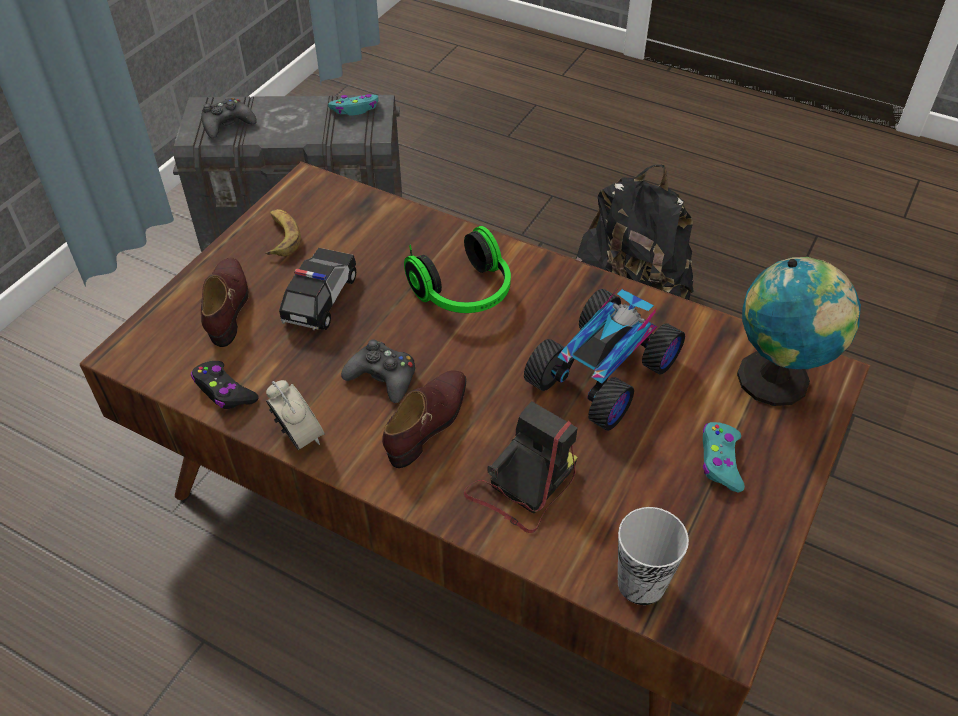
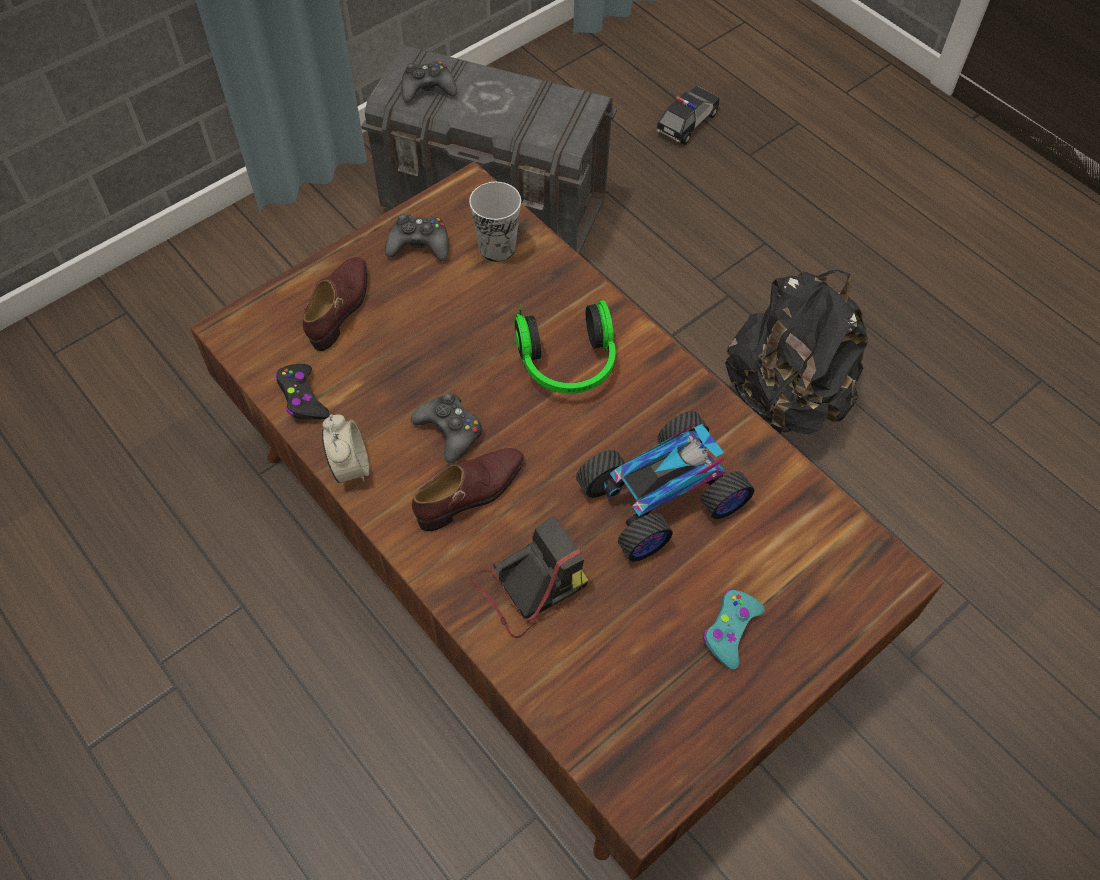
camera: 20 degrees right, 10 degrees up
(281, 237) = (419, 245): banana -> black game controller
(320, 300) = (427, 328): toy car -> toy car (686, 123)
(355, 109) = (562, 105): turquoise game controller -> none
(641, 583) = (591, 724): cup -> cup (497, 248)
(778, 381) = (835, 566): globe -> none

